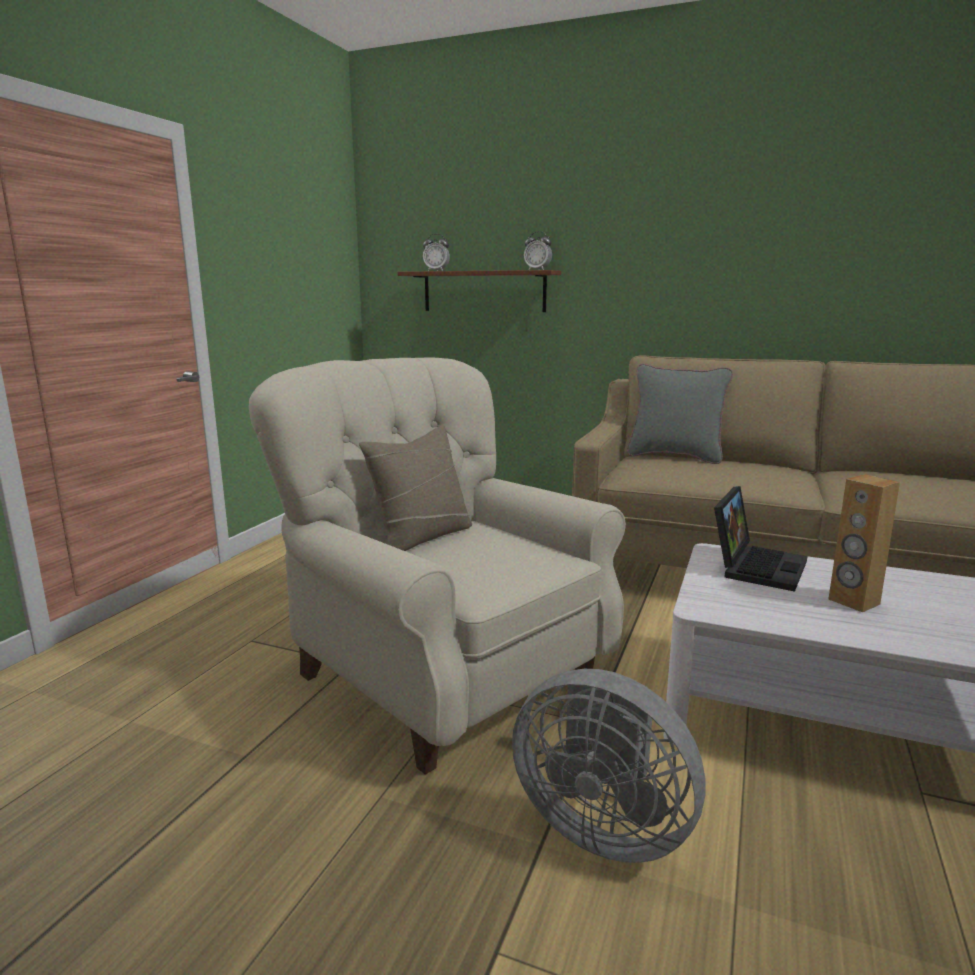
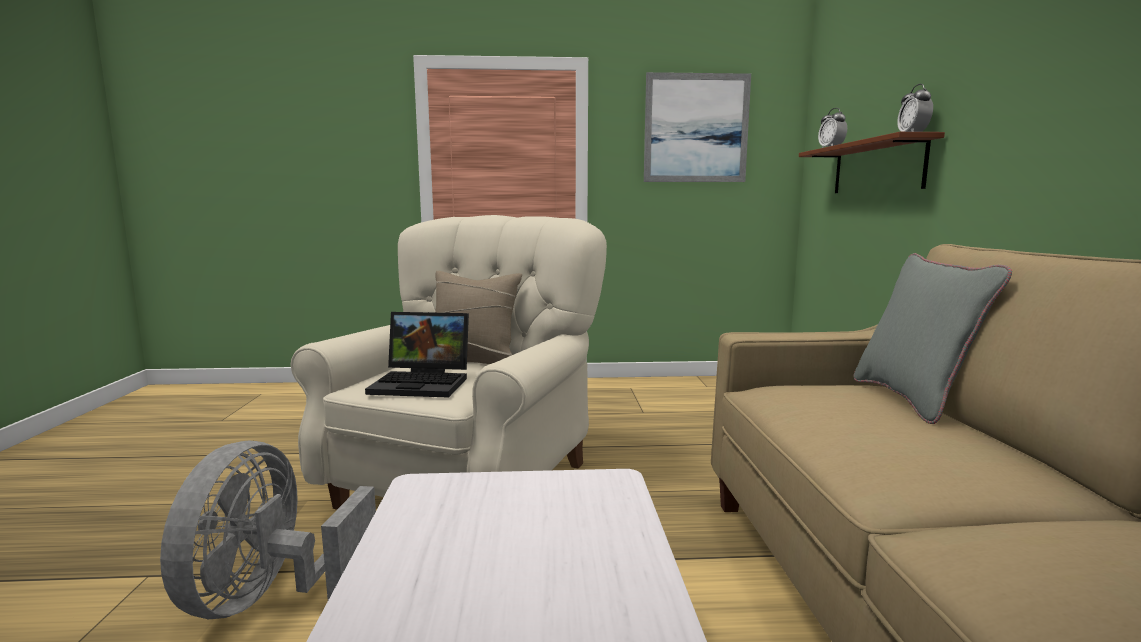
camera: 65 degrees right, 5 degrees down
(288, 235) = (696, 128): none -> picture
(756, 566) = (582, 509): laptop -> laptop (424, 383)
(853, 602) = (493, 588): brown speaker -> none

